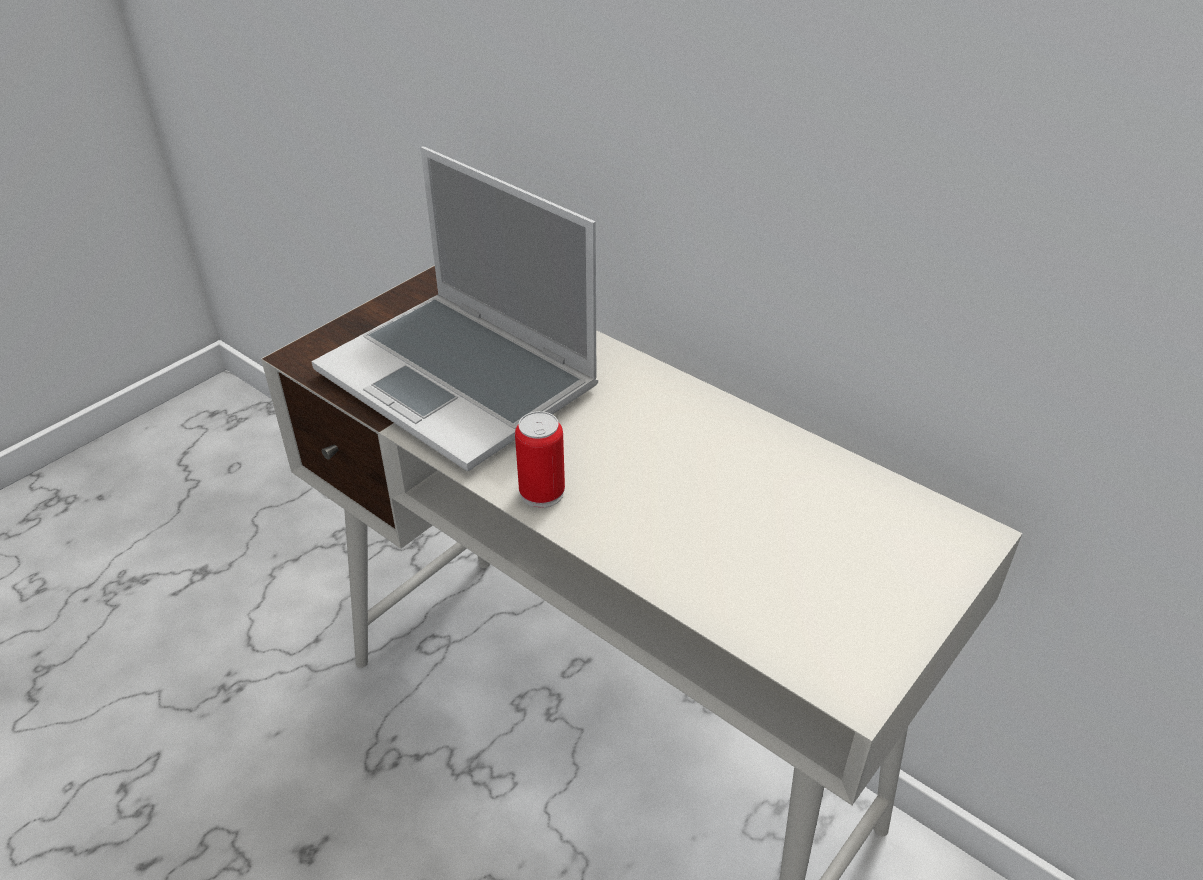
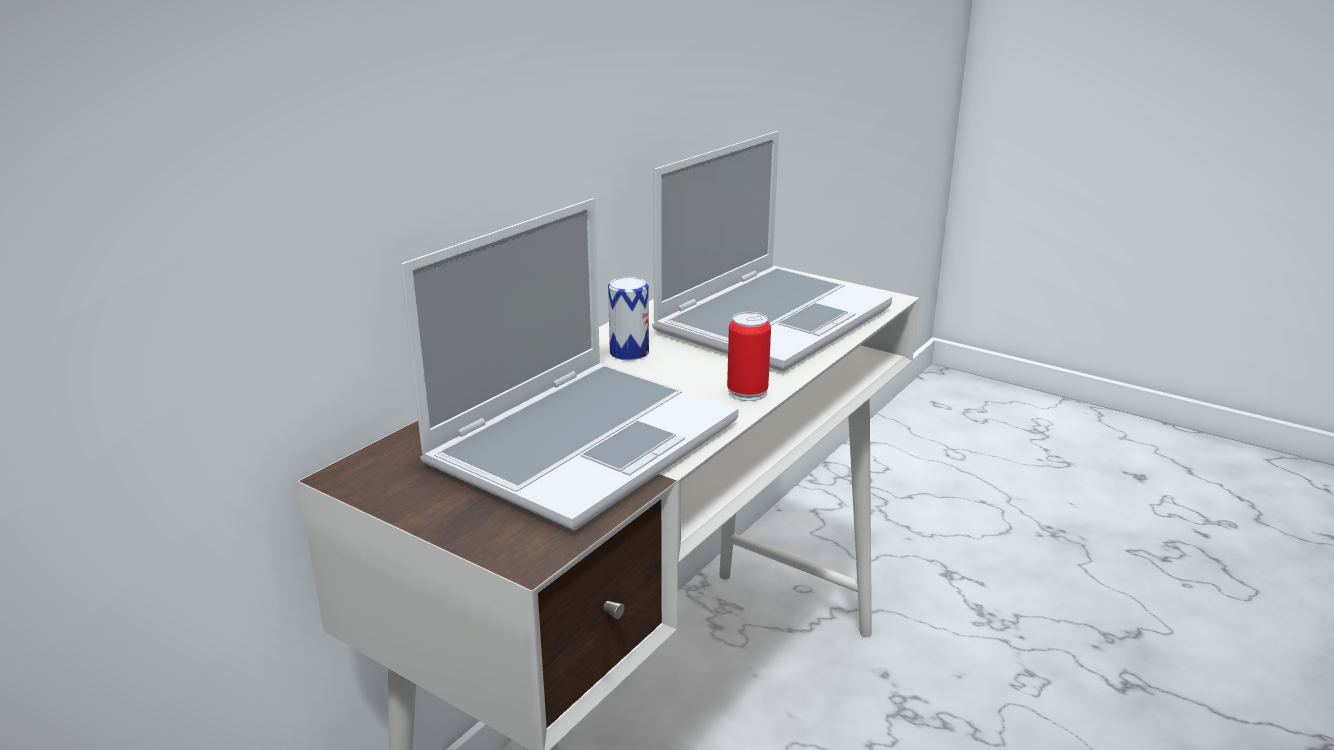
camera: 95 degrees left, 15 degrees down
(656, 413) = (629, 352): none -> can
(757, 540) = (772, 319): none -> laptop

